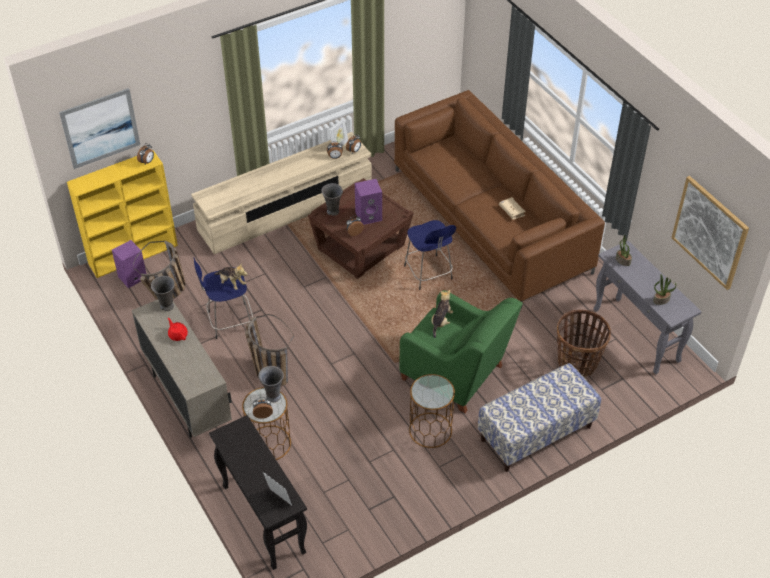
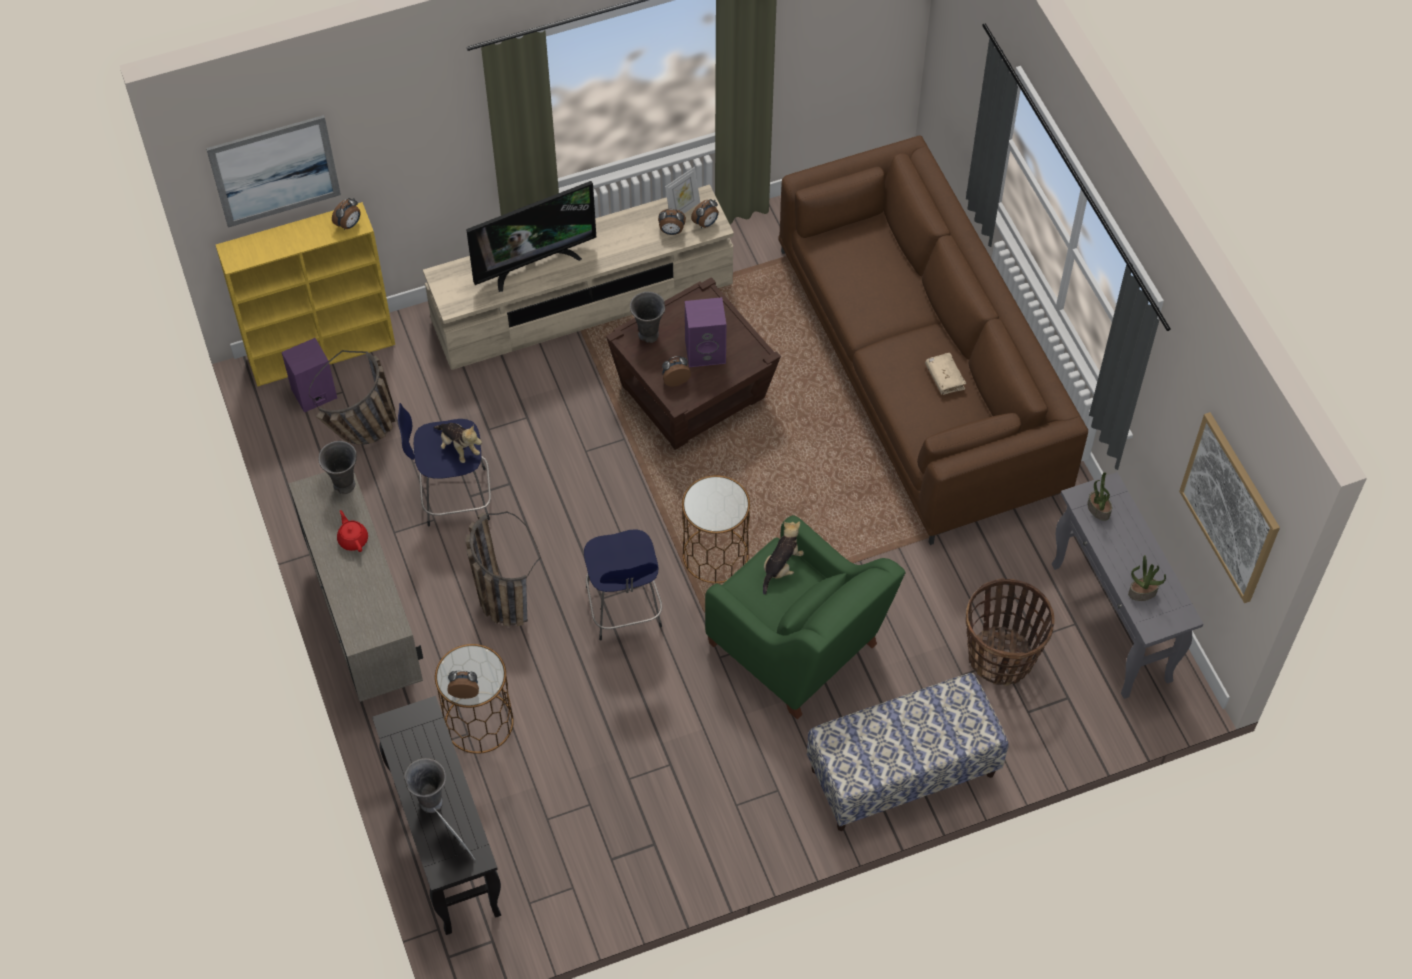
camera: 10 degrees right, 10 degrees up
(257, 183) = (533, 263): none -> television
(273, 396) = (485, 662): grey vase -> grey vase (430, 801)
(429, 274) = (794, 458): blue stool -> blue stool (624, 609)
(430, 430) = (735, 740): brown side table -> brown side table (715, 555)

